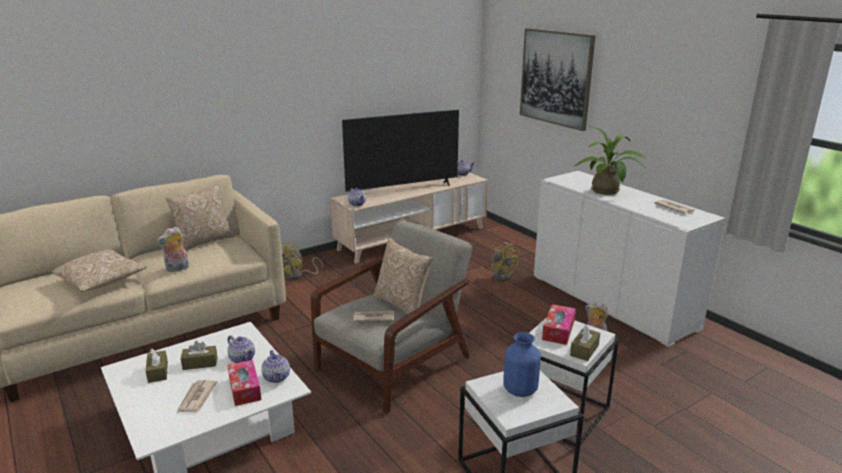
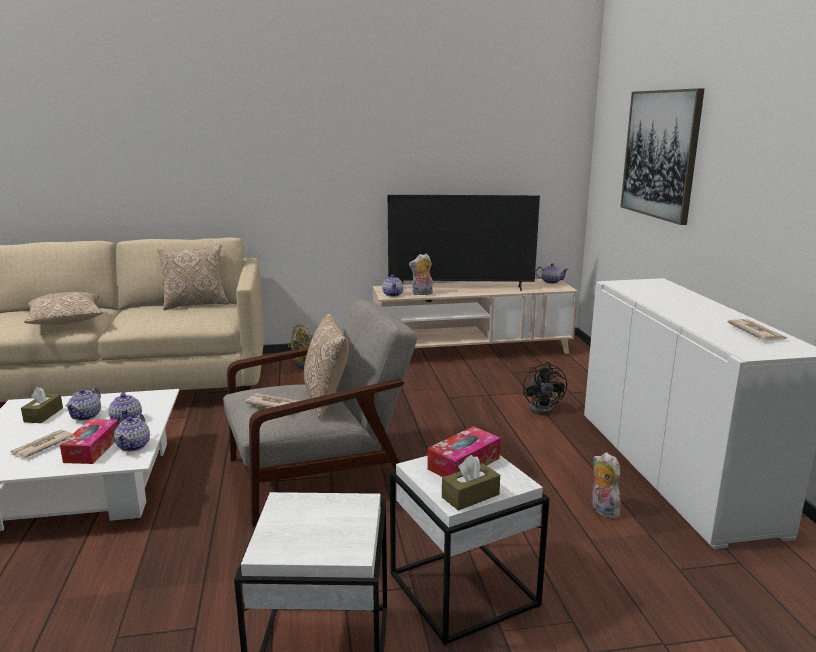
camera: 25 degrees right, 5 degrees down
(177, 269) = (141, 322): plush toy -> plush toy (422, 294)
(200, 363) = (86, 416): brown tissue box -> teapot
(502, 275) = (544, 408): yellow fan -> black fan
(520, 390) = (320, 522): blue vase -> none
(607, 192) = (673, 303): potted plant -> none

